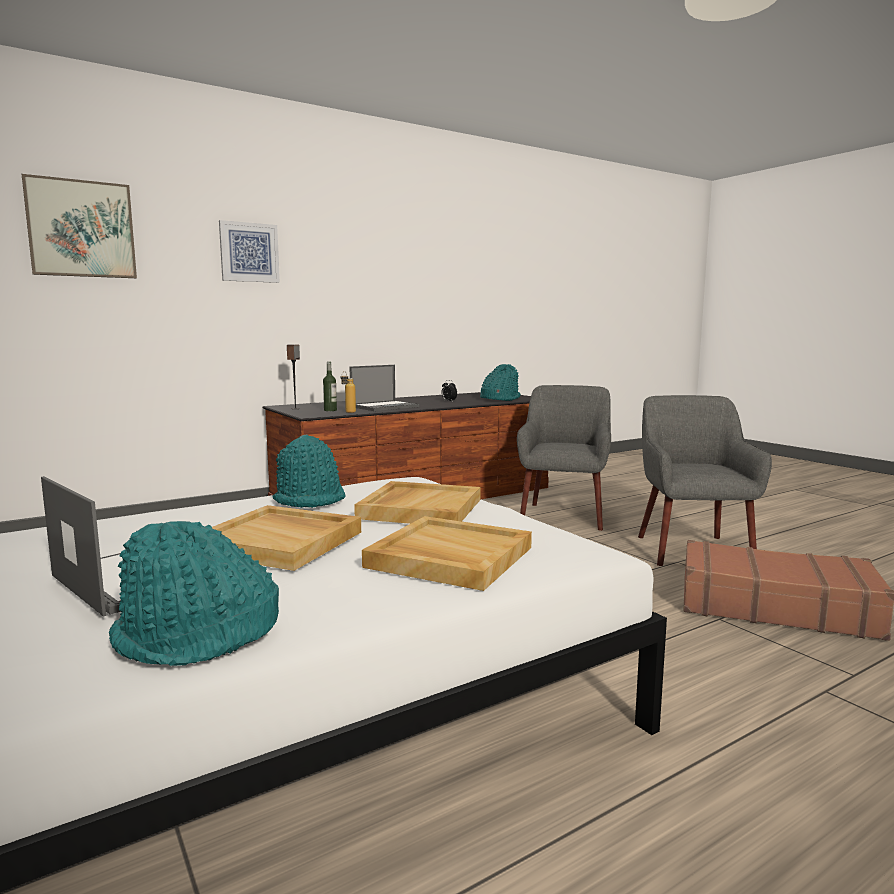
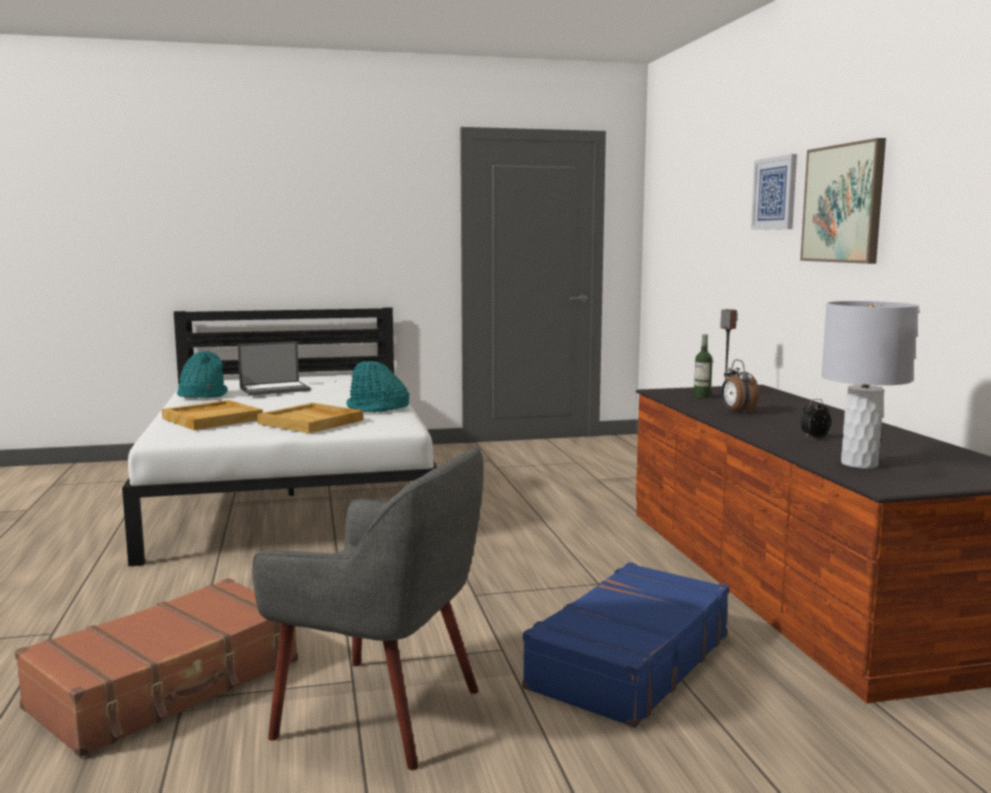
camera: 110 degrees right, 0 degrees up
(81, 229) = (695, 189): picture -> picture (843, 204)
(281, 542) = (289, 401): beige tray -> none
(348, 412) = (676, 400): bottle -> none
(385, 406) = (737, 412): laptop -> alarm clock
(499, 399) = (859, 464): turquoise hat -> grey table lamp
(563, 516) = (628, 661): grey armchair -> blue suitcase

